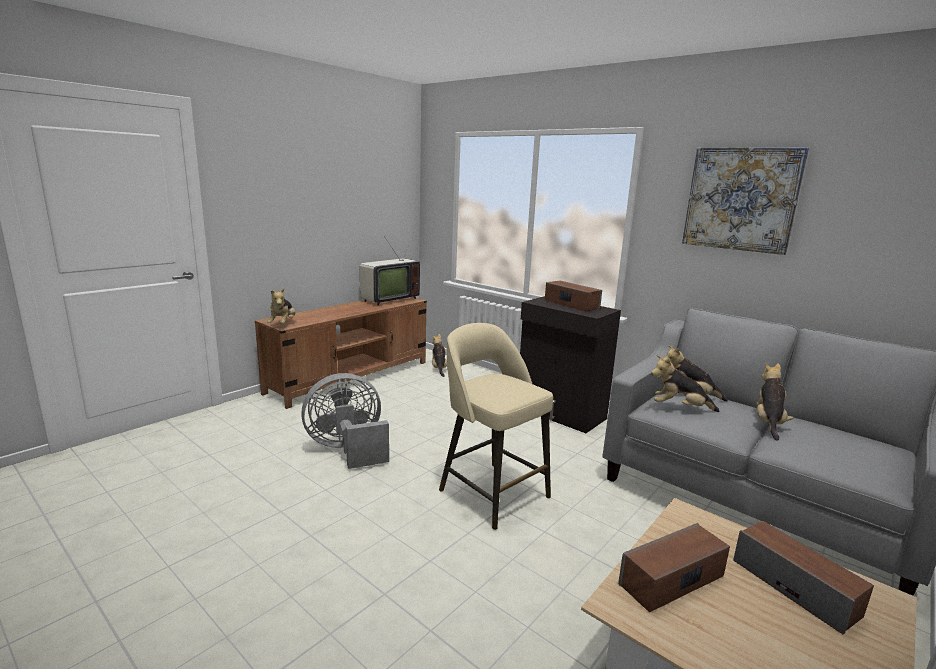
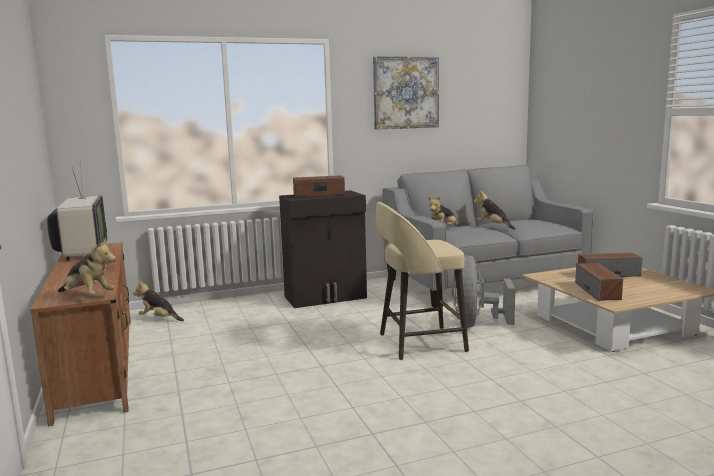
camera: 60 degrees left, 5 degrees down
(348, 450) = (285, 387): grey fan -> grey fan (475, 324)
(679, 408) = (462, 233): plush toy -> none

